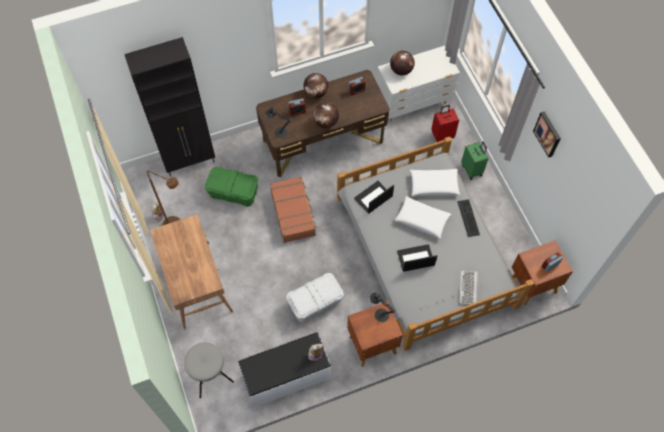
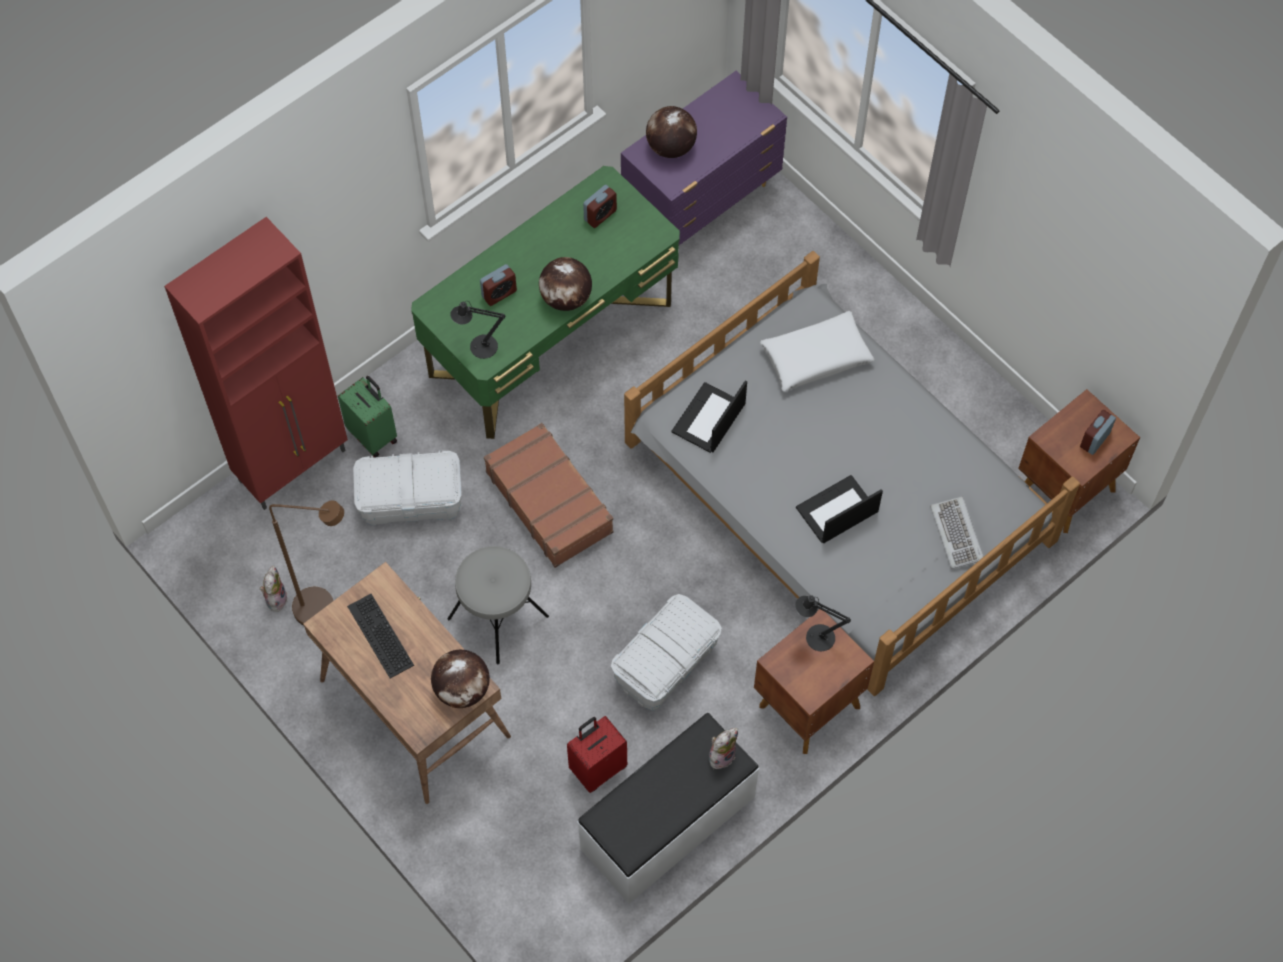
camera: 20 degrees left, 0 degrees up
(190, 161) = (294, 465): black cabinet -> red cabinet
(209, 374) = (515, 871): grey stool -> grey stool (498, 617)
(233, 192) = (411, 499): green storage box -> white storage box
(316, 93) = (521, 245): globe -> globe (462, 689)
(323, 142) = (551, 339): brown desk -> green desk
(414, 103) = (702, 204): white dresser -> purple dresser
(422, 220) = (820, 432): white pillow -> none
(442, 134) = (784, 250): red suitcase -> red suitcase (598, 768)
(467, 217) = (904, 400): keyboard -> keyboard (378, 636)
(472, 169) = (868, 303): green suitcase -> green suitcase (373, 435)
(548, 134) = (1022, 193): picture -> none

